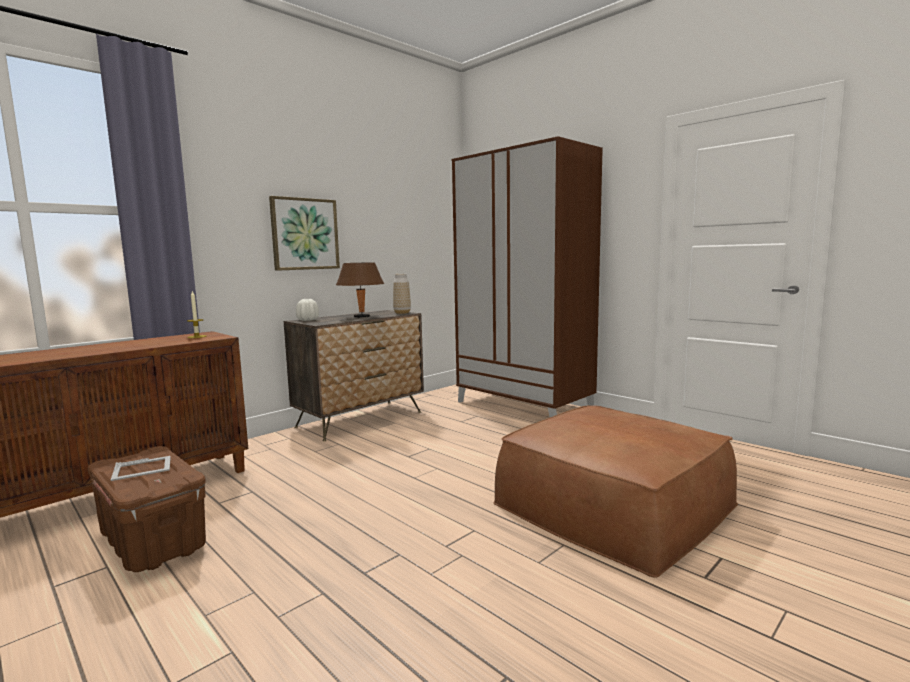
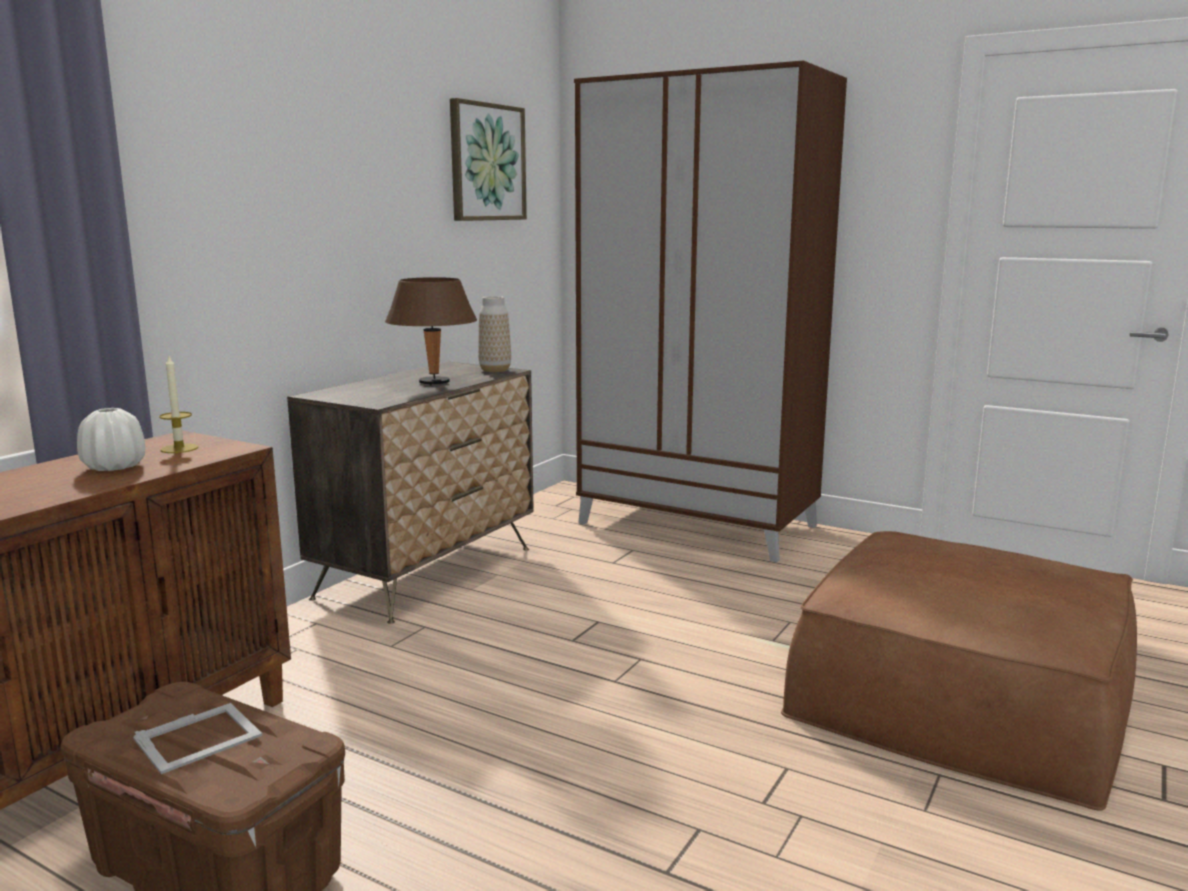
camera: 15 degrees left, 5 degrees up
(304, 234) = (318, 222): picture -> picture (486, 162)
(308, 320) = (337, 393): white vase -> white vase (115, 467)

